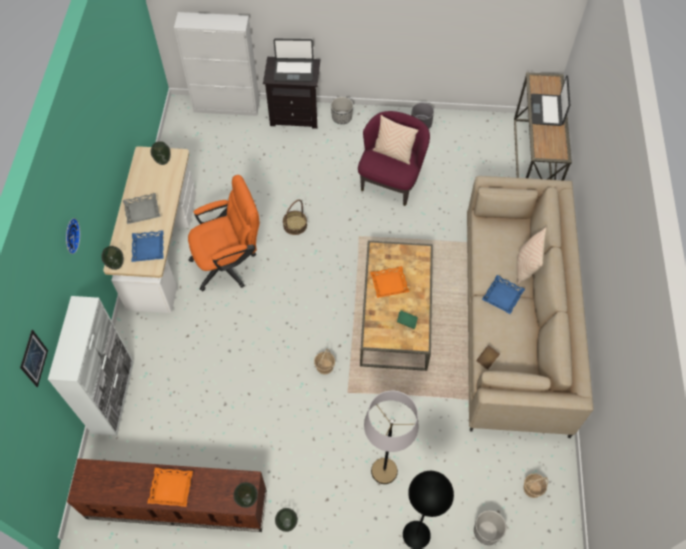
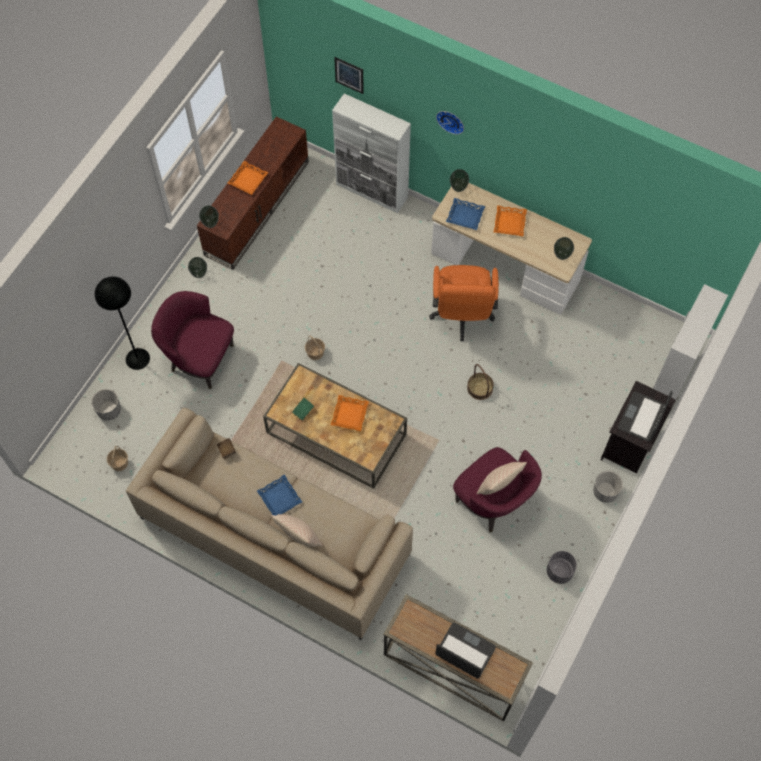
camera: 115 degrees right, 5 degrees up
(142, 211) = (509, 223): grey tray -> orange tray
(384, 471) = (199, 358): grey floor lamp -> purple armchair

